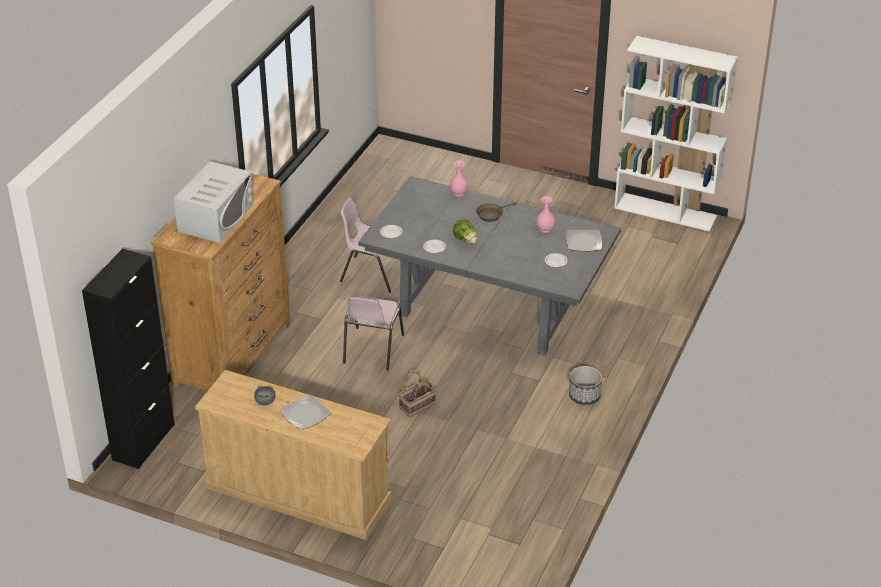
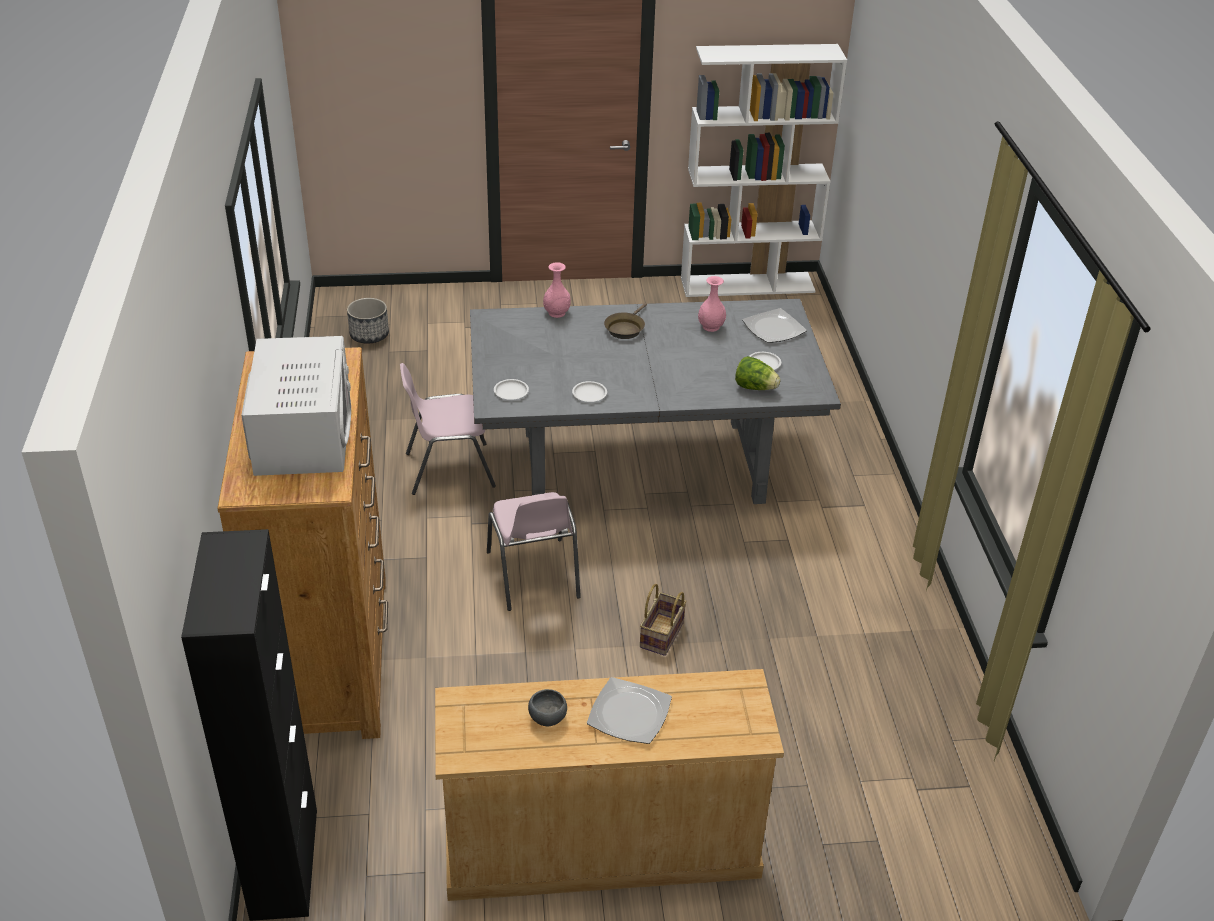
camera: 30 degrees left, 0 degrees up
(466, 240) = (622, 371): lettuce -> lettuce (755, 387)
(584, 395) = (859, 539): planter -> planter (369, 335)

